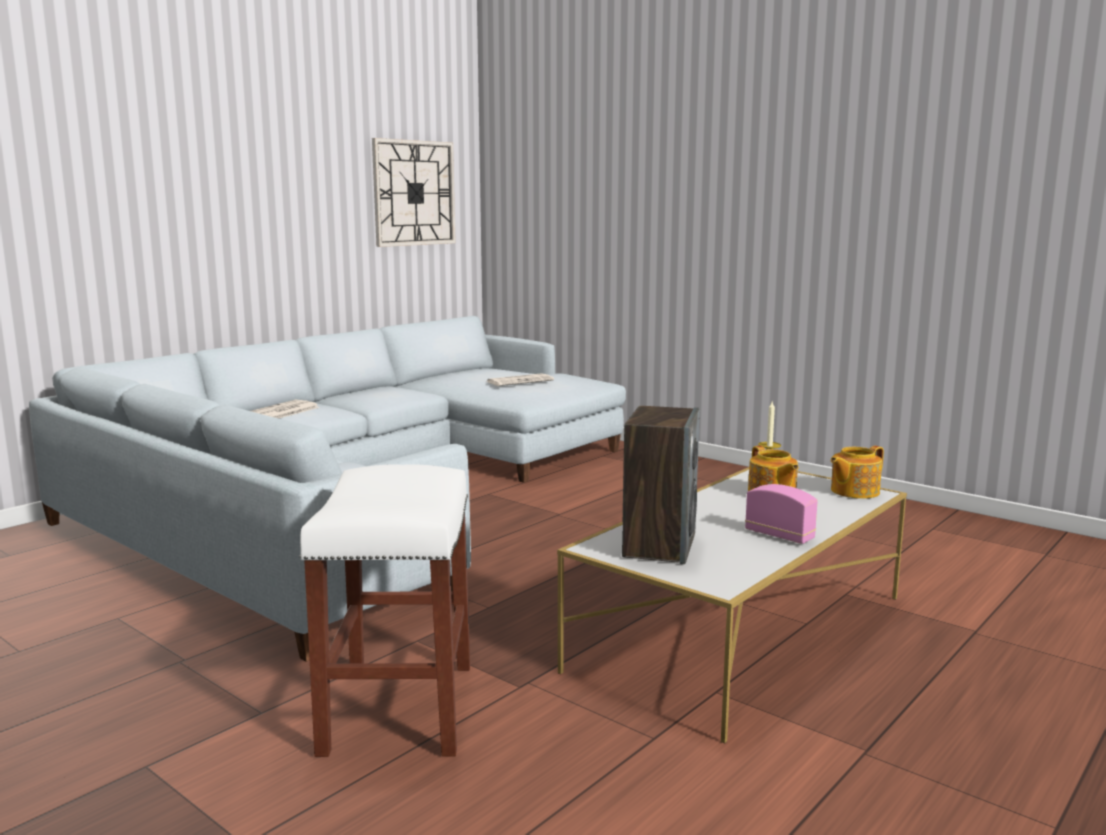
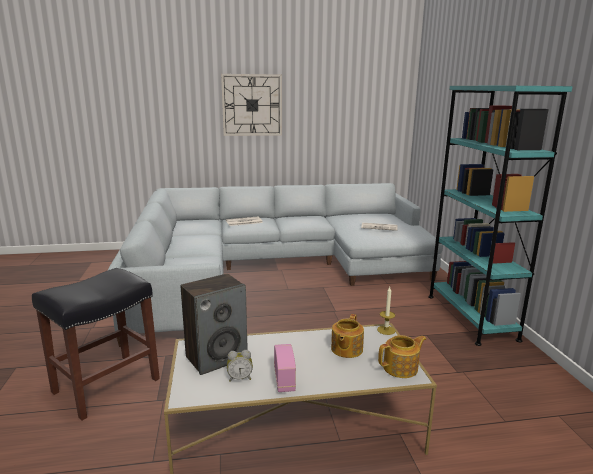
camera: 40 degrees right, 5 degrees up
(398, 706) = (107, 384): white stool -> black stool
(414, 193) = (364, 112): wall clock -> wall clock (252, 105)
(721, 475) = (470, 317): none -> turquoise bookcase
(733, 551) = (240, 378): none -> alarm clock
(853, 491) = (401, 368): teapot -> teapot turned 150 degrees clockwise

